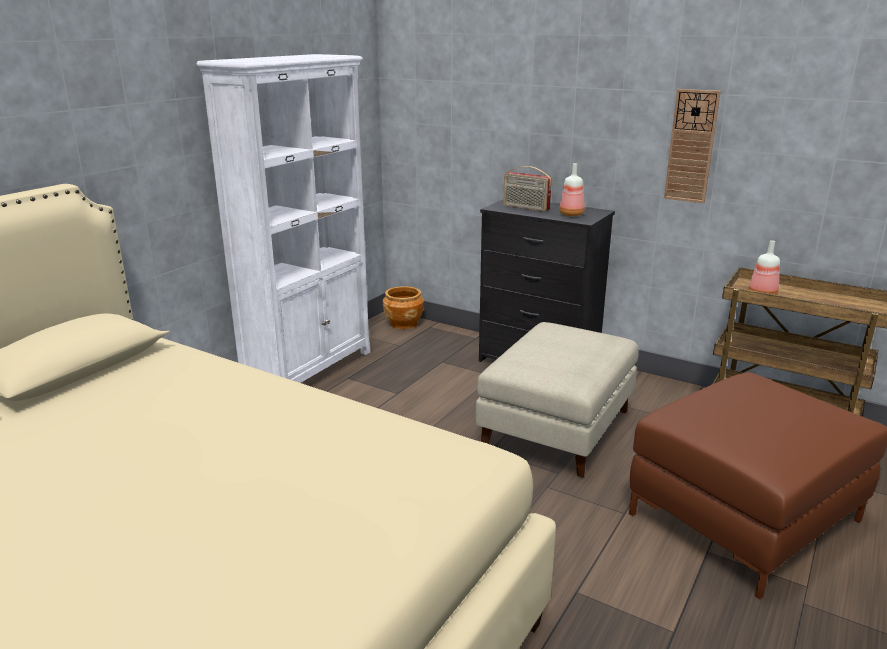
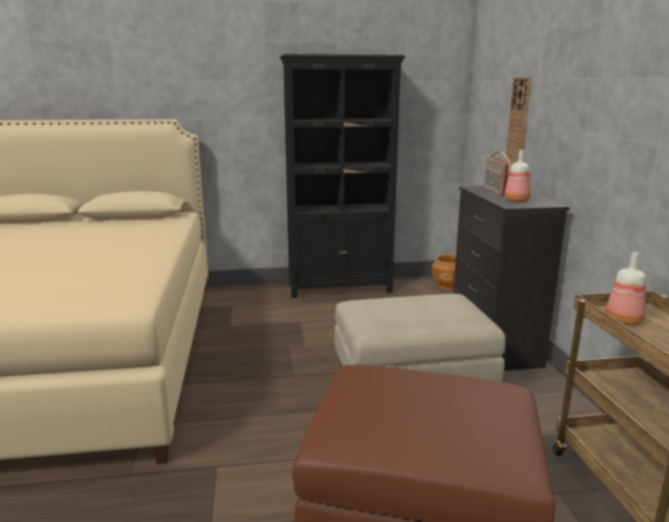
camera: 50 degrees right, 5 degrees down
(310, 370) = (340, 288): white bookcase -> black bookcase
(691, 146) = (634, 140): wall clock -> wall clock (518, 123)

